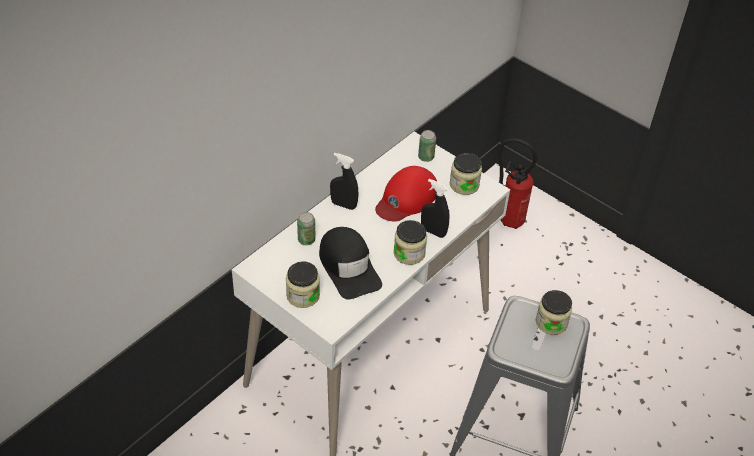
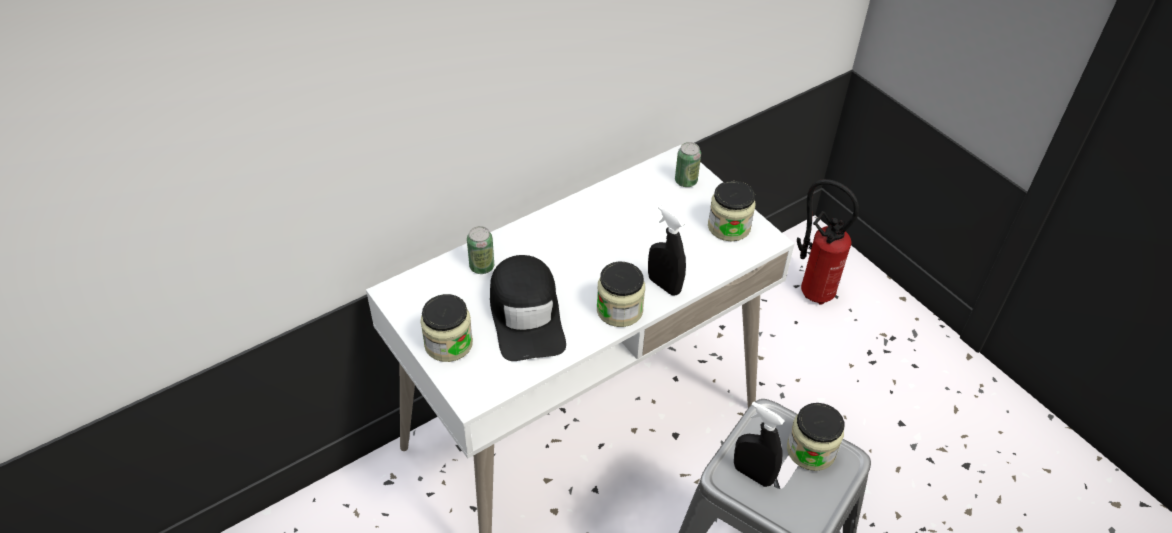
camera: 15 degrees right, 0 degrees up
(343, 205) = (550, 227): black spray bottle -> black spray bottle (752, 474)
(406, 198) = (640, 232): red cap -> none

